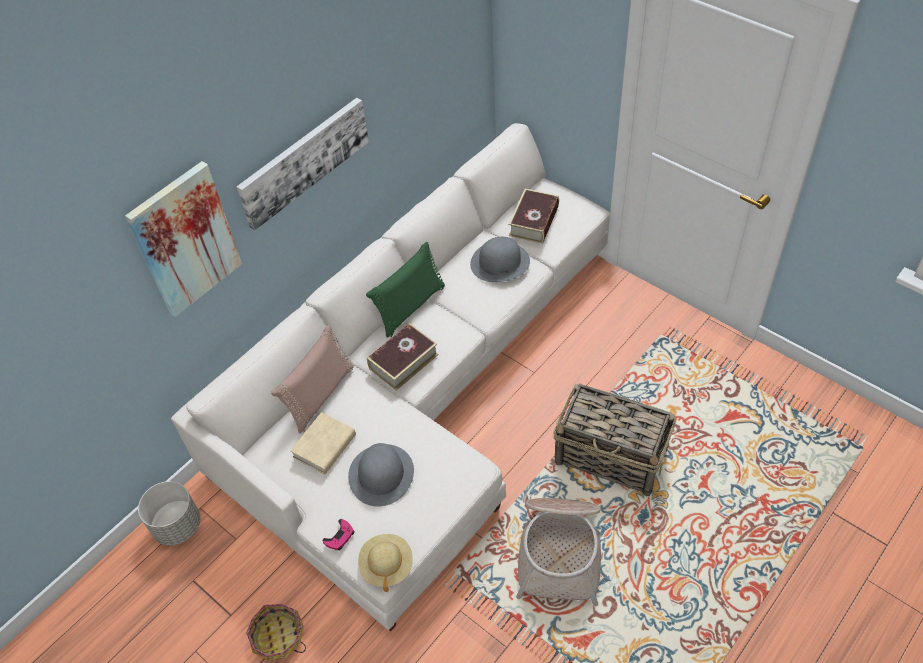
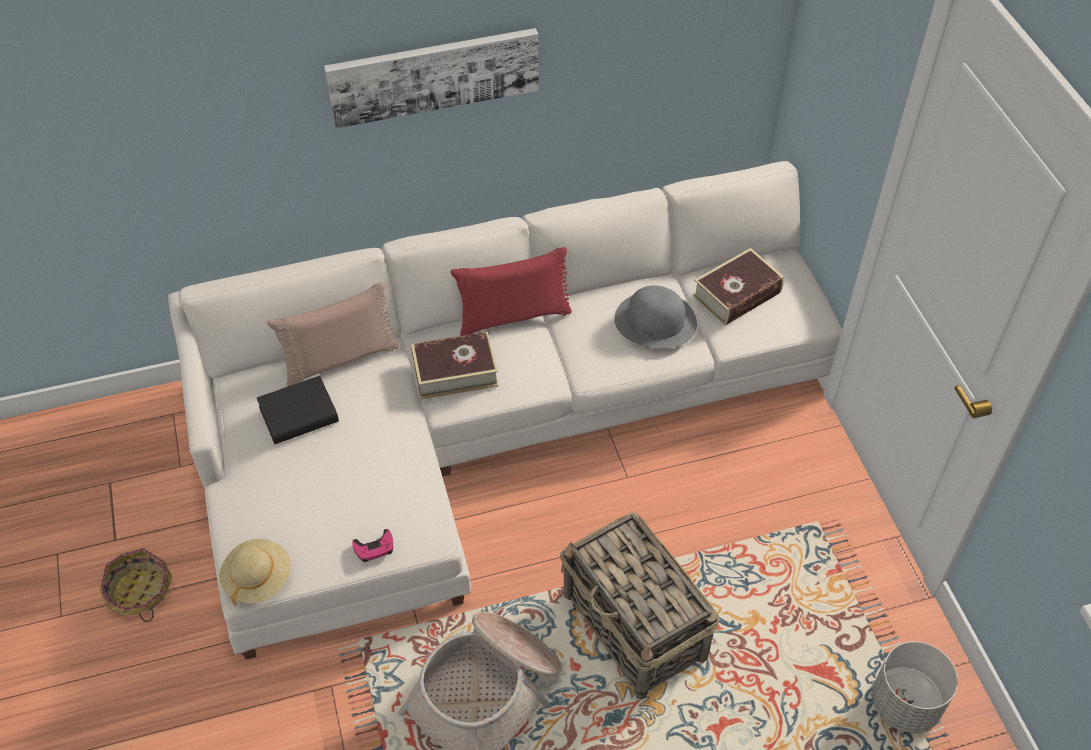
camera: 30 degrees right, 0 degrees up
(177, 525) = (139, 418): grey planter -> grey planter (905, 703)
(185, 239) = (236, 98): picture -> none
(324, 446) = (299, 415): beige book -> black book
(339, 537) = (235, 518): pink game controller -> pink game controller (374, 548)
(381, 474) = (329, 479): grey hat -> none
(410, 307) = (513, 316): green pillow -> red pillow

